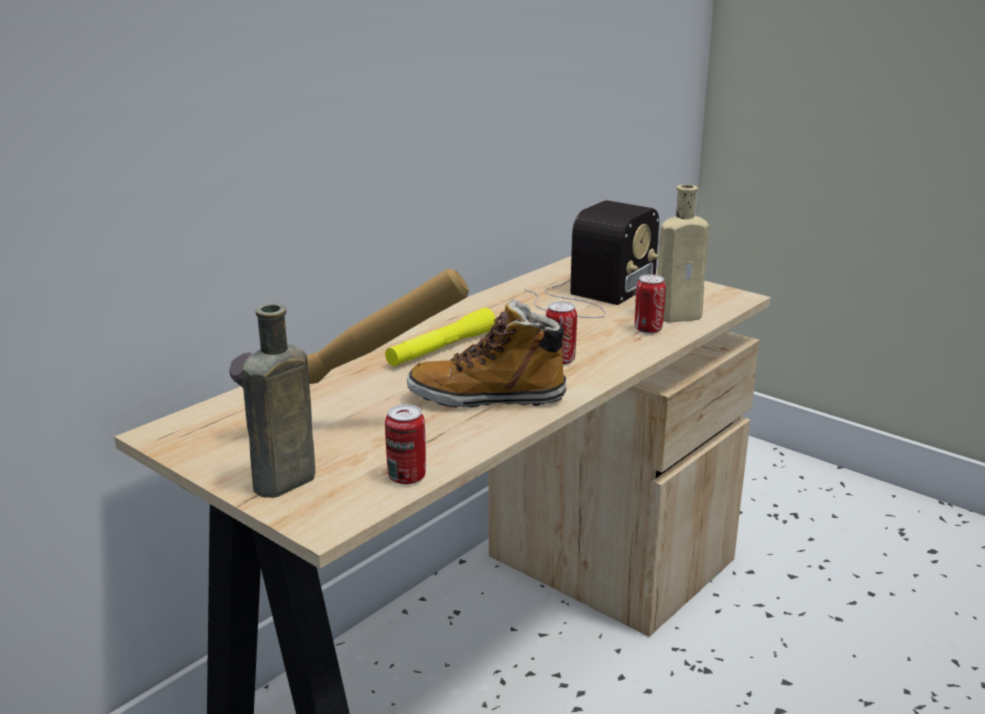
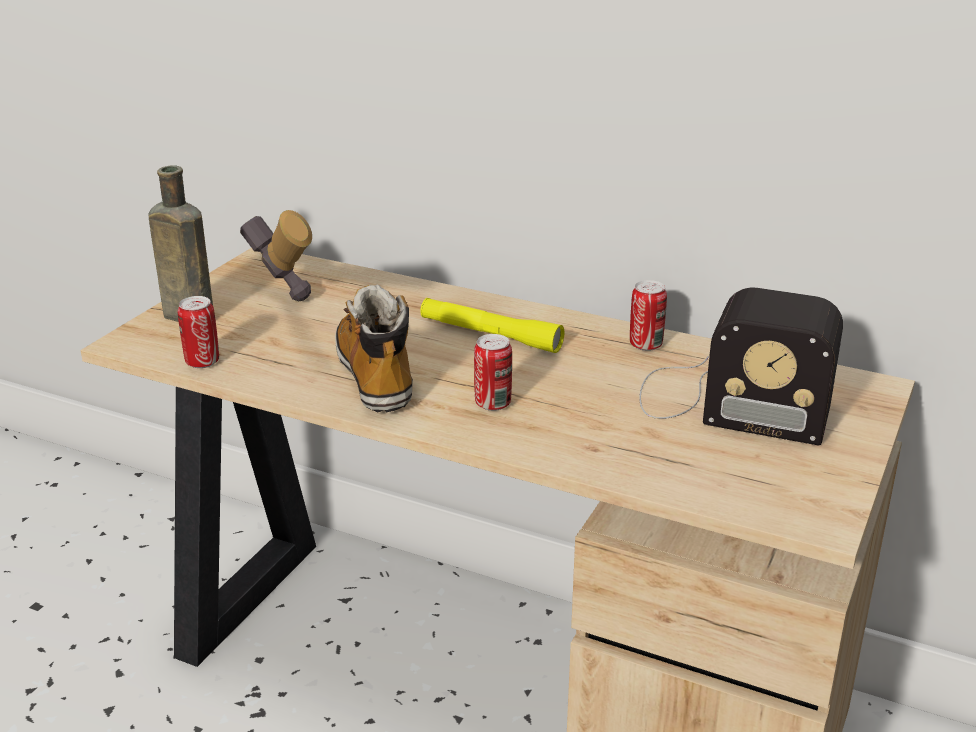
camera: 75 degrees right, 5 degrees up
(648, 329) = (628, 453): can -> can (645, 345)
(681, 316) = (700, 476): beige bottle -> none

